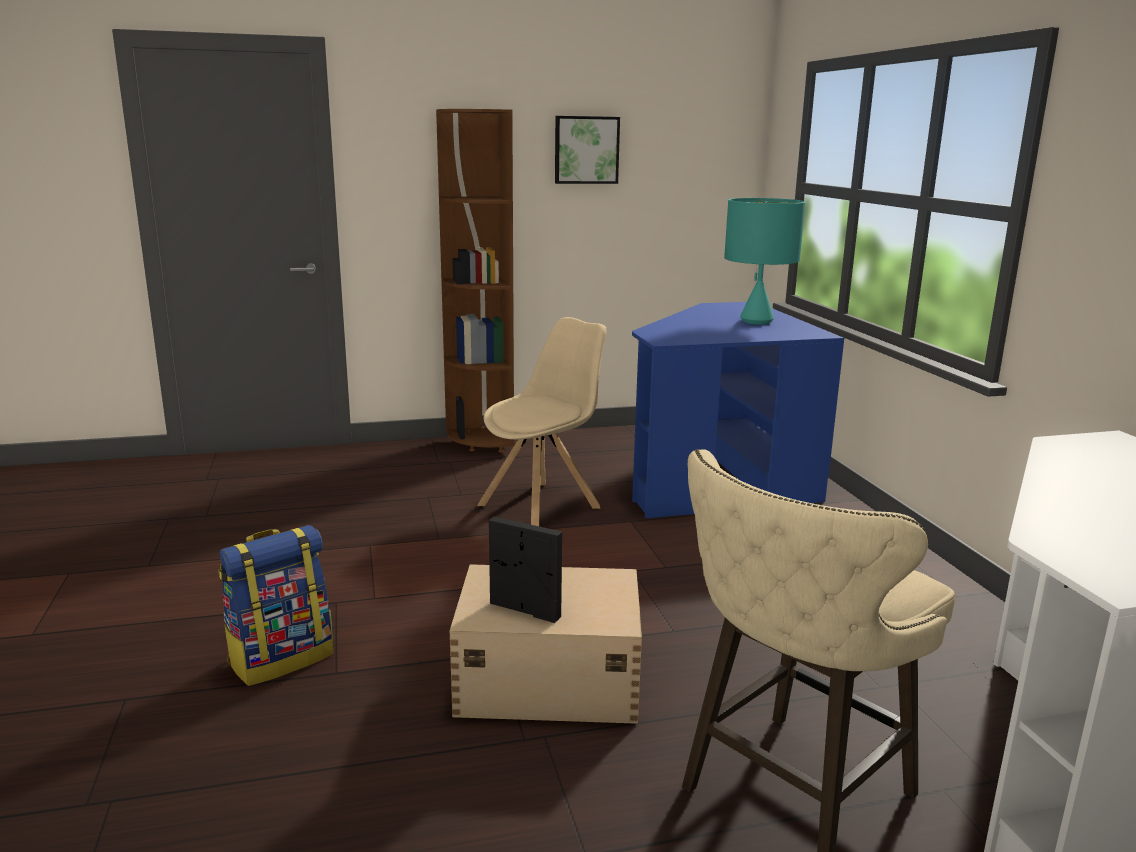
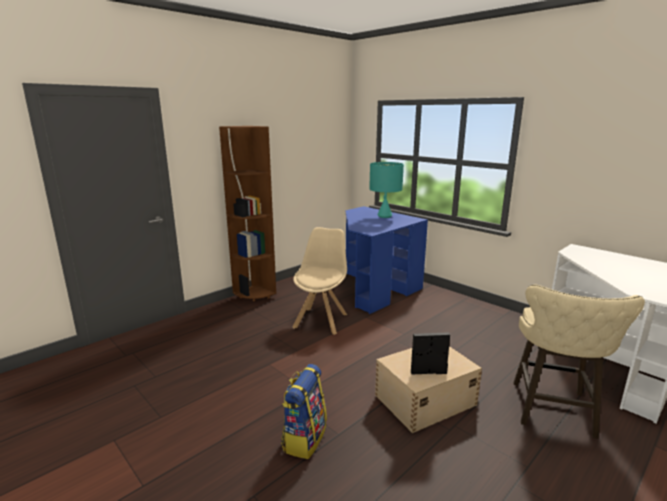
camera: 30 degrees left, 0 degrees up
(586, 150) = (285, 142): picture -> none

